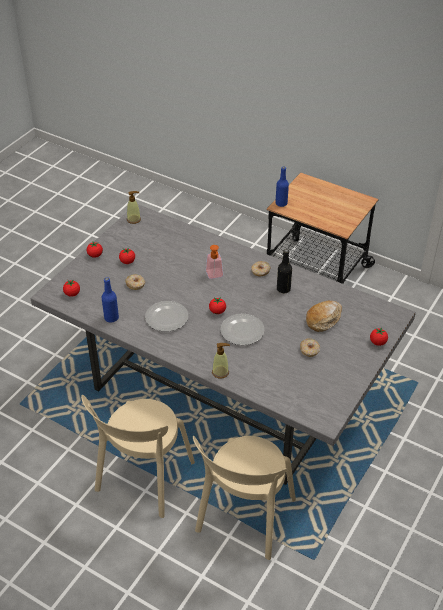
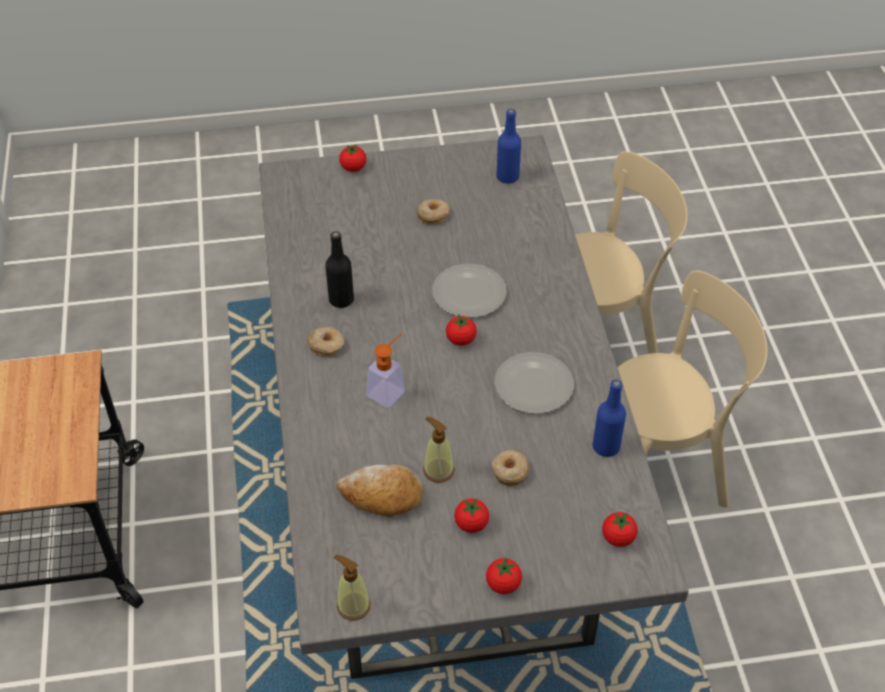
camera: 130 degrees left, 5 degrees up
(220, 372) = (562, 270): soap dispenser -> soap dispenser (438, 470)
(281, 203) = (63, 486): blue bottle -> blue bottle (507, 177)
(323, 319) = (361, 231): bread -> bread (381, 496)

